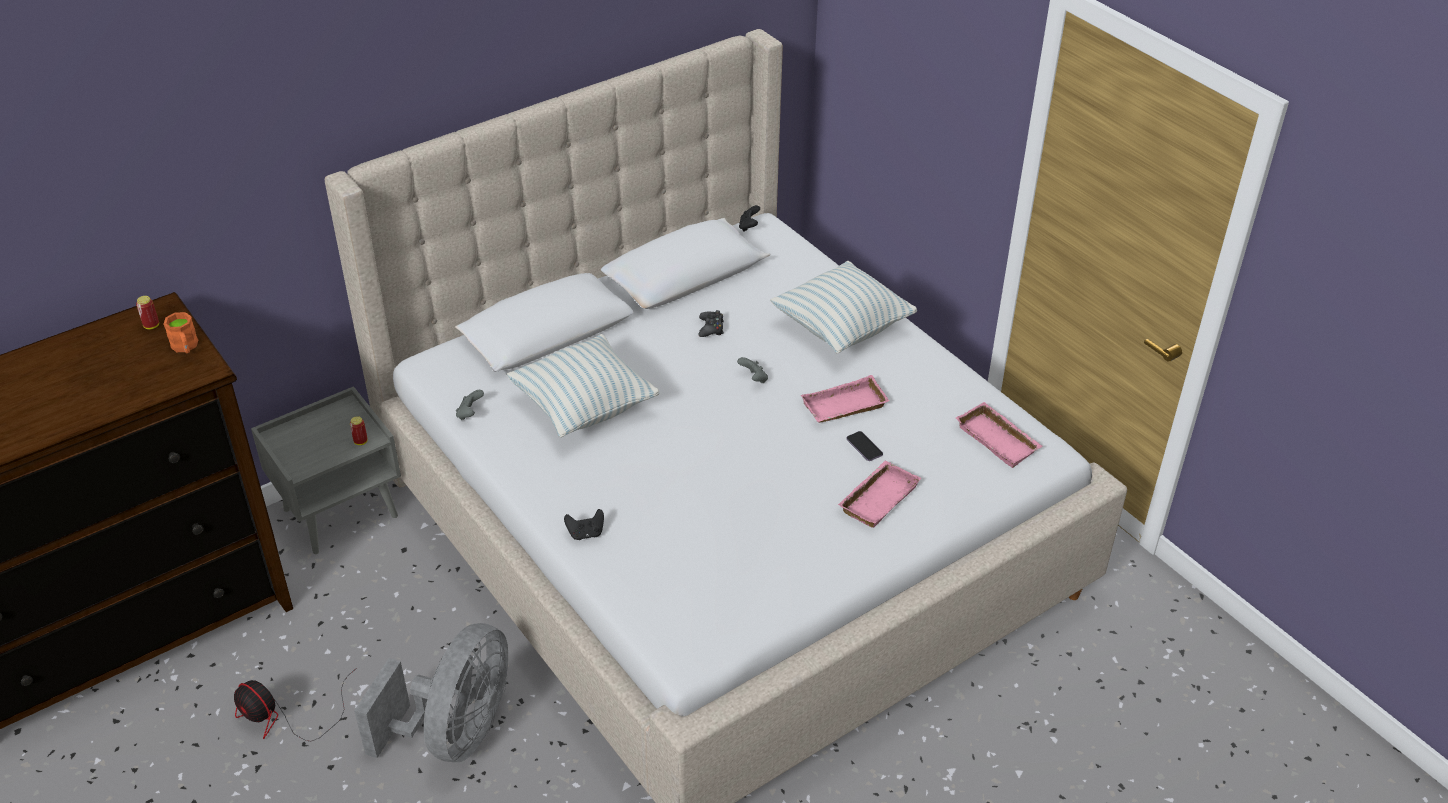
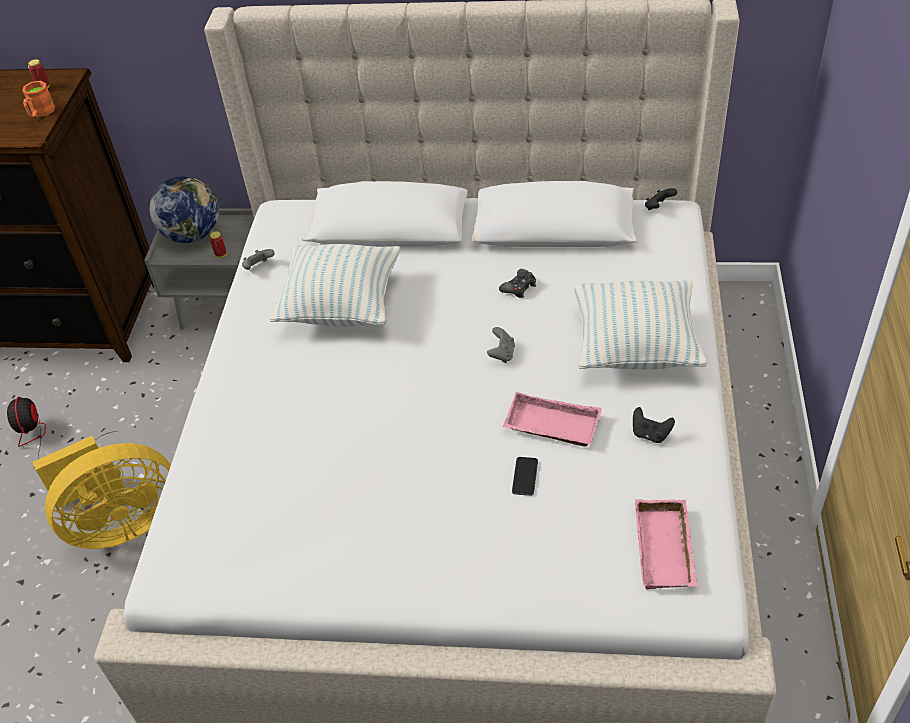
camera: 45 degrees right, 5 degrees up
(307, 439) = (192, 235): none -> globe
(456, 733) = (121, 523): grey fan -> yellow fan
(585, 533) = (220, 417): black game controller -> black game controller (650, 434)
(877, 497) = (480, 535): pink tray -> none

